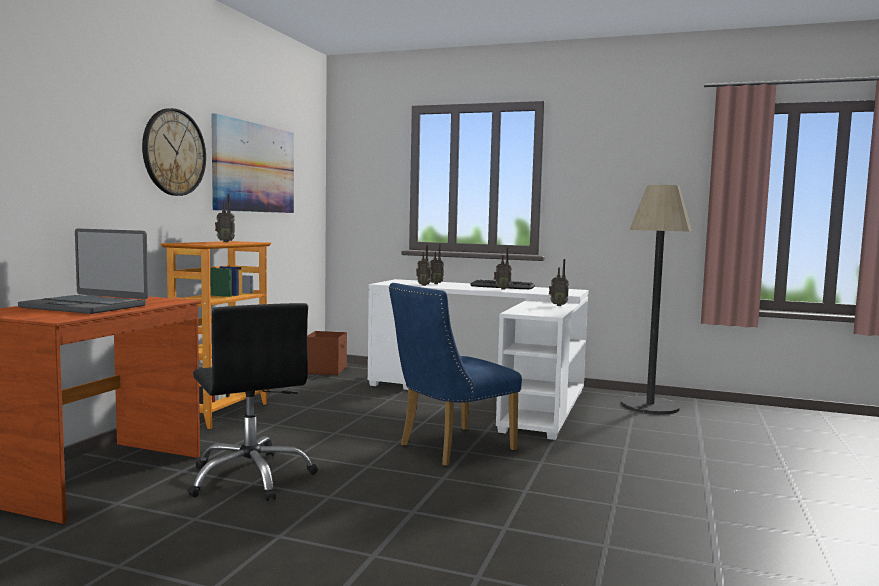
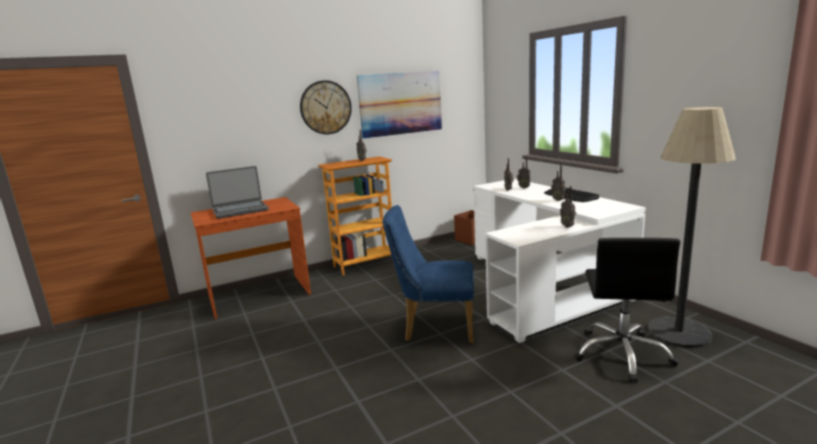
camera: 45 degrees right, 10 degrees up
(86, 306) = (240, 210): laptop -> laptop turned 90 degrees counterclockwise
(251, 477) = (309, 315): black office chair -> black office chair (622, 354)

